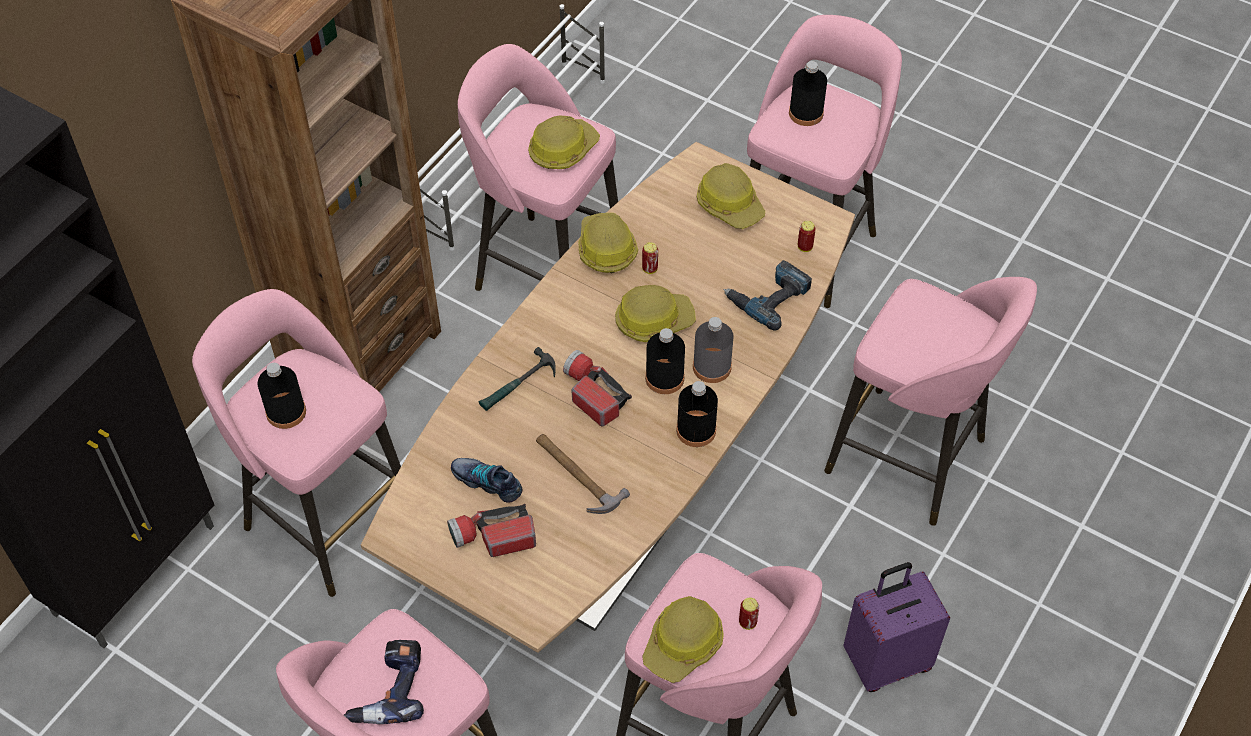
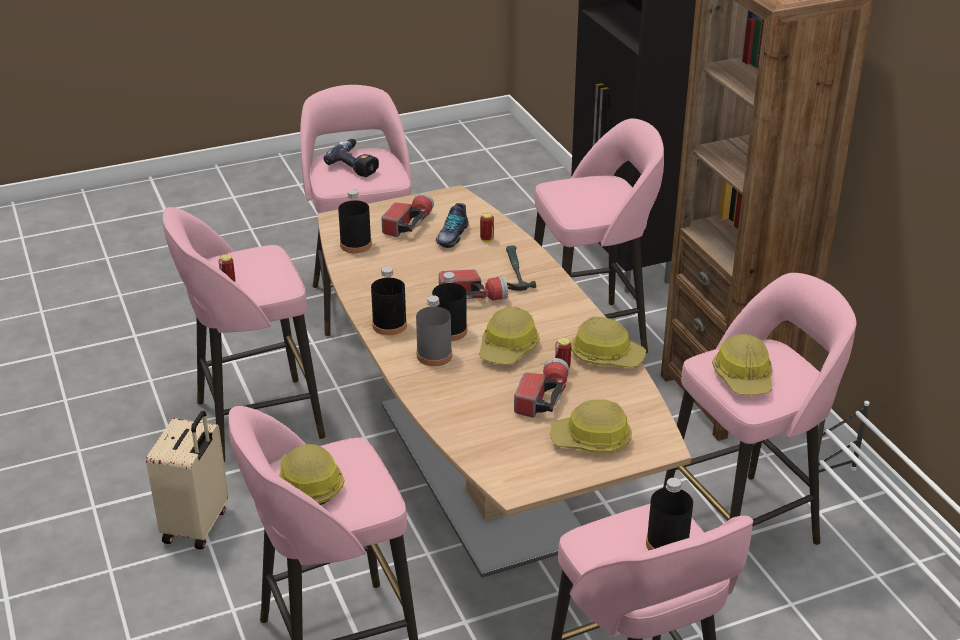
camera: 125 degrees right, 20 degrees down
(286, 412) = (589, 188): black bottle -> black bottle (355, 245)
(487, 481) = (451, 235): shoe -> shoe turned 135 degrees clockwise
(576, 474) = (416, 267): hammer -> none
(684, 644) = (248, 256): hard hat -> hard hat (308, 484)
(703, 261) = (542, 397): none -> flashlight
(768, 297) = (468, 413): power drill -> none
(805, 247) = (499, 458): can -> can (487, 239)
(886, 660) = (197, 526): purple suitcase -> beige suitcase

